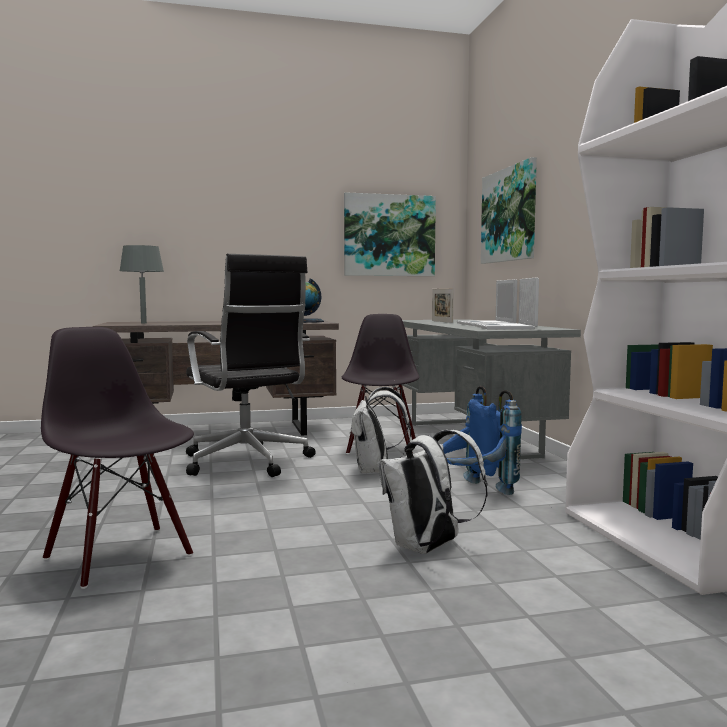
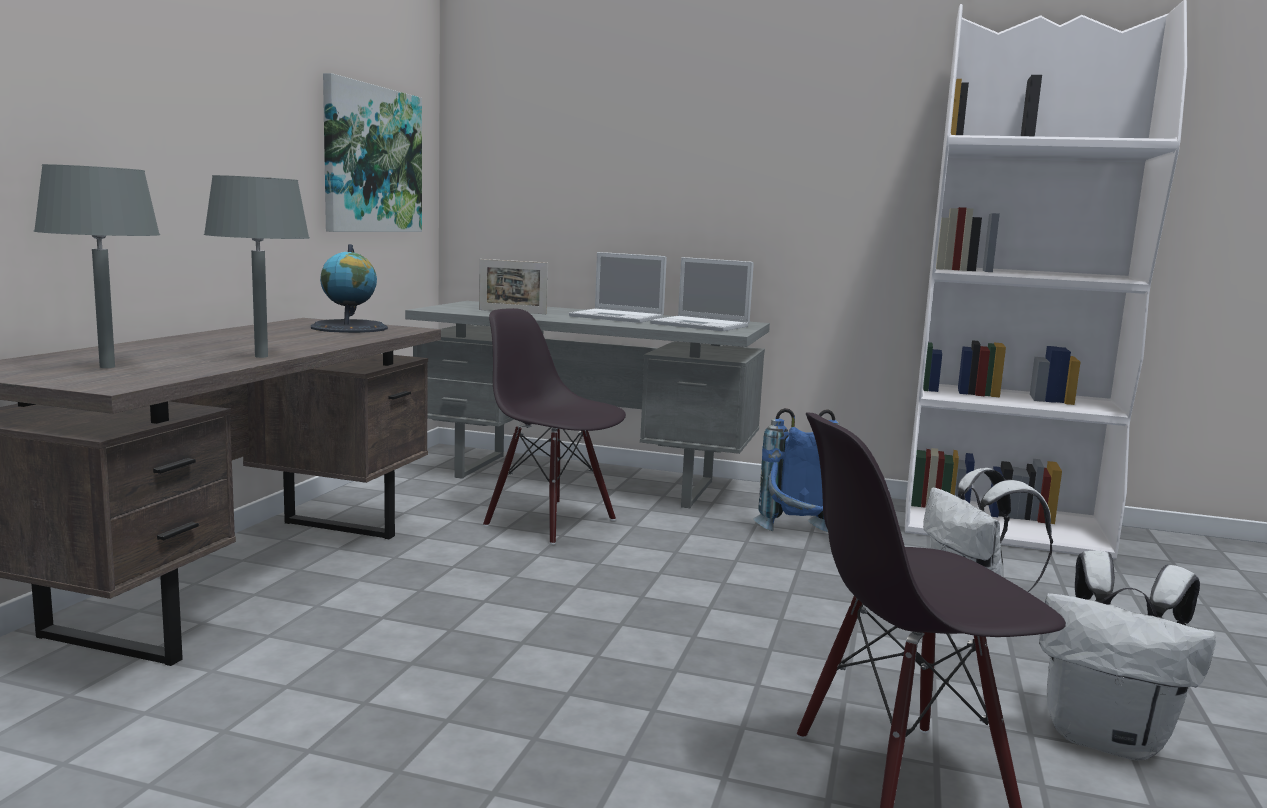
camera: 60 degrees left, 5 degrees up
(197, 324) = (261, 356): none -> grey table lamp
(247, 462) = (500, 606): black office chair -> none
(375, 470) = (661, 553): white backpack -> white backpack (1108, 739)
(509, 215) = (586, 156): picture -> none

